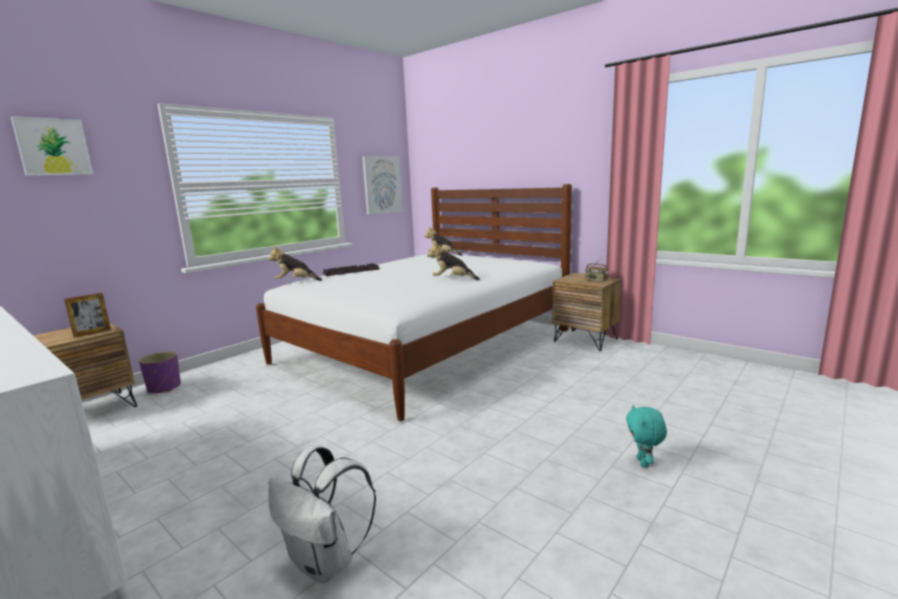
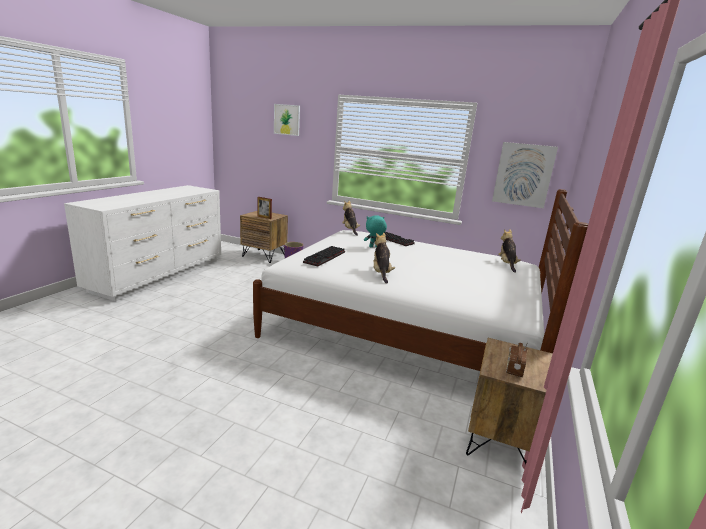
camera: 70 degrees right, 5 degrees up
(326, 562) = (115, 338): white backpack -> none
(399, 291) = (325, 258): none -> keyboard
(643, 463) = (179, 469): turquoise plush toy -> turquoise plush toy (373, 247)

